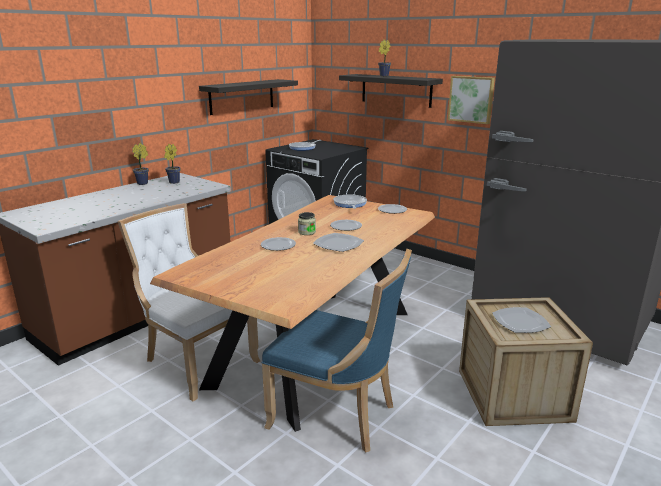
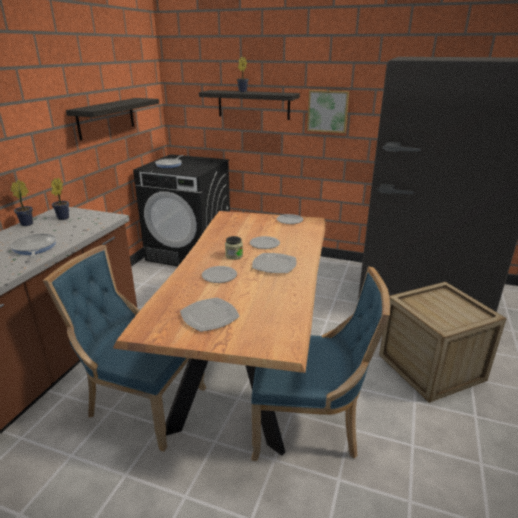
camera: 20 degrees left, 5 degrees up
(197, 361) = (142, 404): white chair -> blue chair
(350, 204) = (247, 219): frying pan -> frying pan (34, 248)
(520, 322) = (442, 310): plate -> plate (209, 316)

